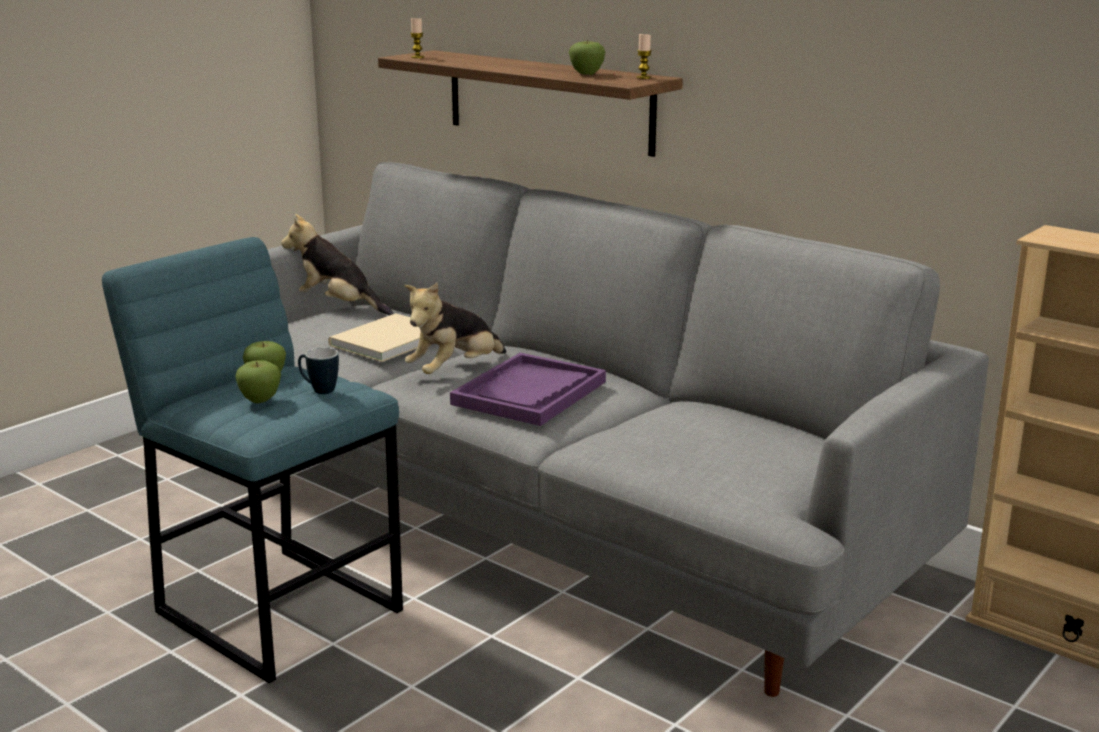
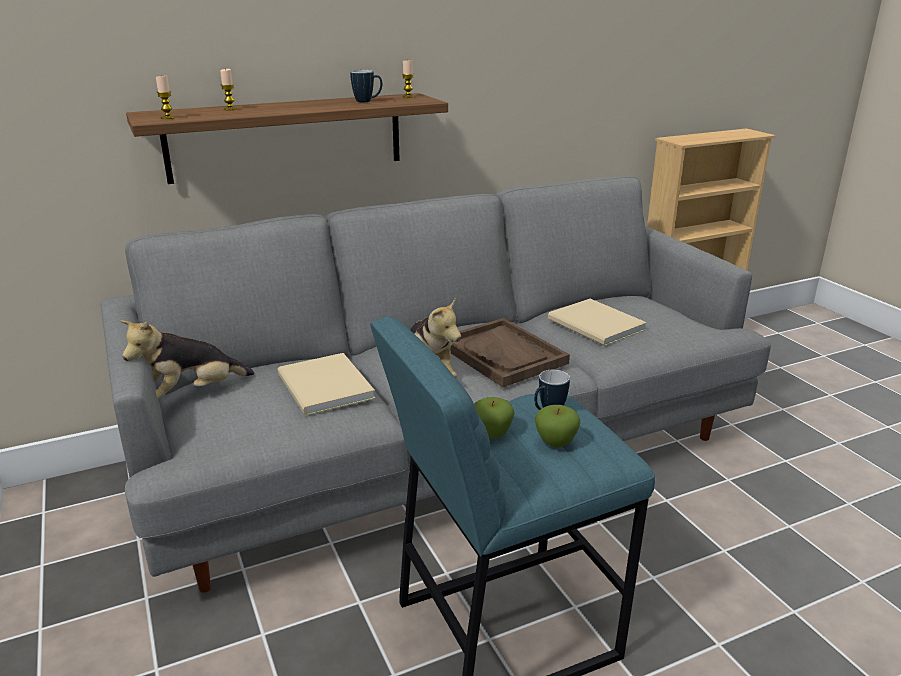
camera: 65 degrees left, 5 degrees up
(481, 60) = (230, 109): none -> candle
(529, 393) = (503, 355): purple tray -> brown tray
(586, 74) = (367, 101): apple -> mug
(673, 427) = (596, 326): none -> beige book

